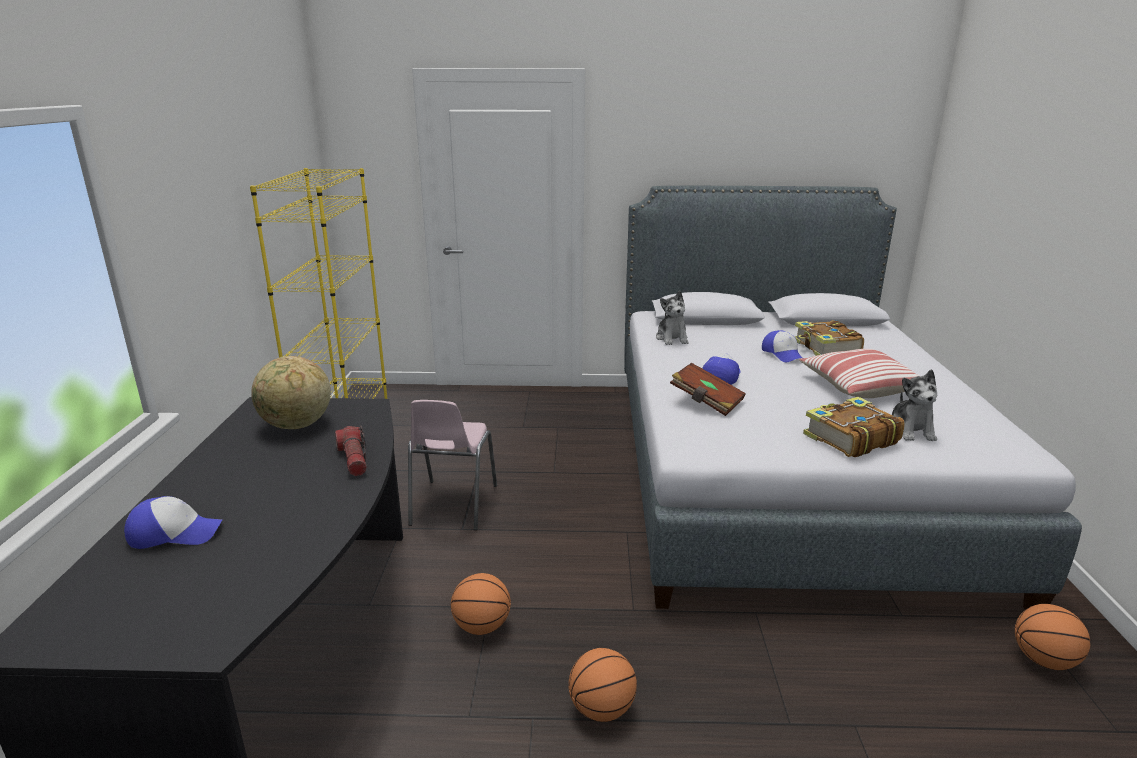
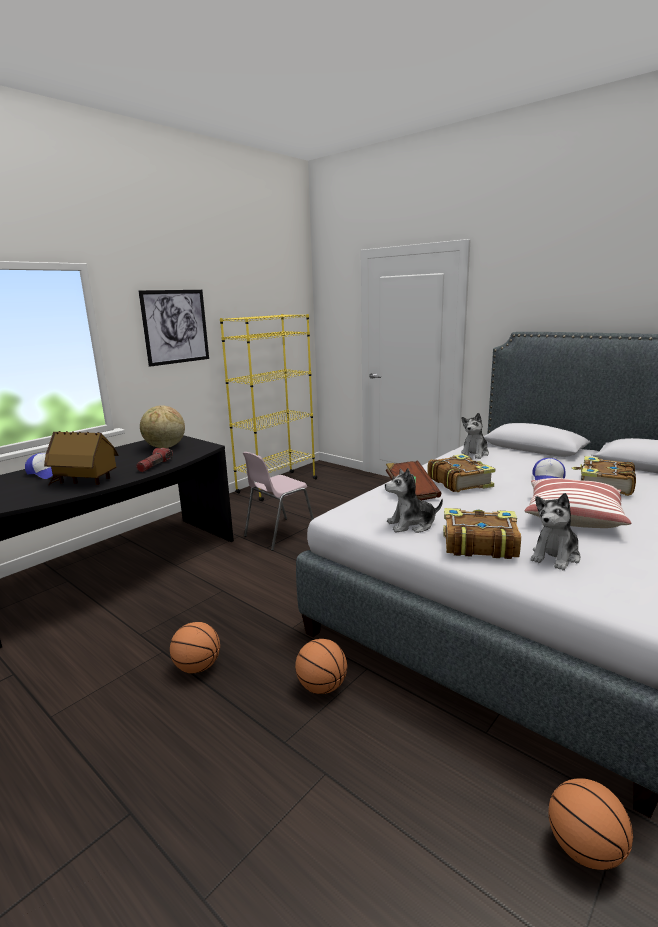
camera: 40 degrees right, 5 degrees down
(201, 210) = (175, 327): none -> picture
(296, 522) = (85, 482): none -> toy house
(482, 626) = (205, 597): basketball -> basketball (322, 687)
(721, 376) = (459, 482): cap -> book
(769, 438) = (411, 525): none -> plush toy

